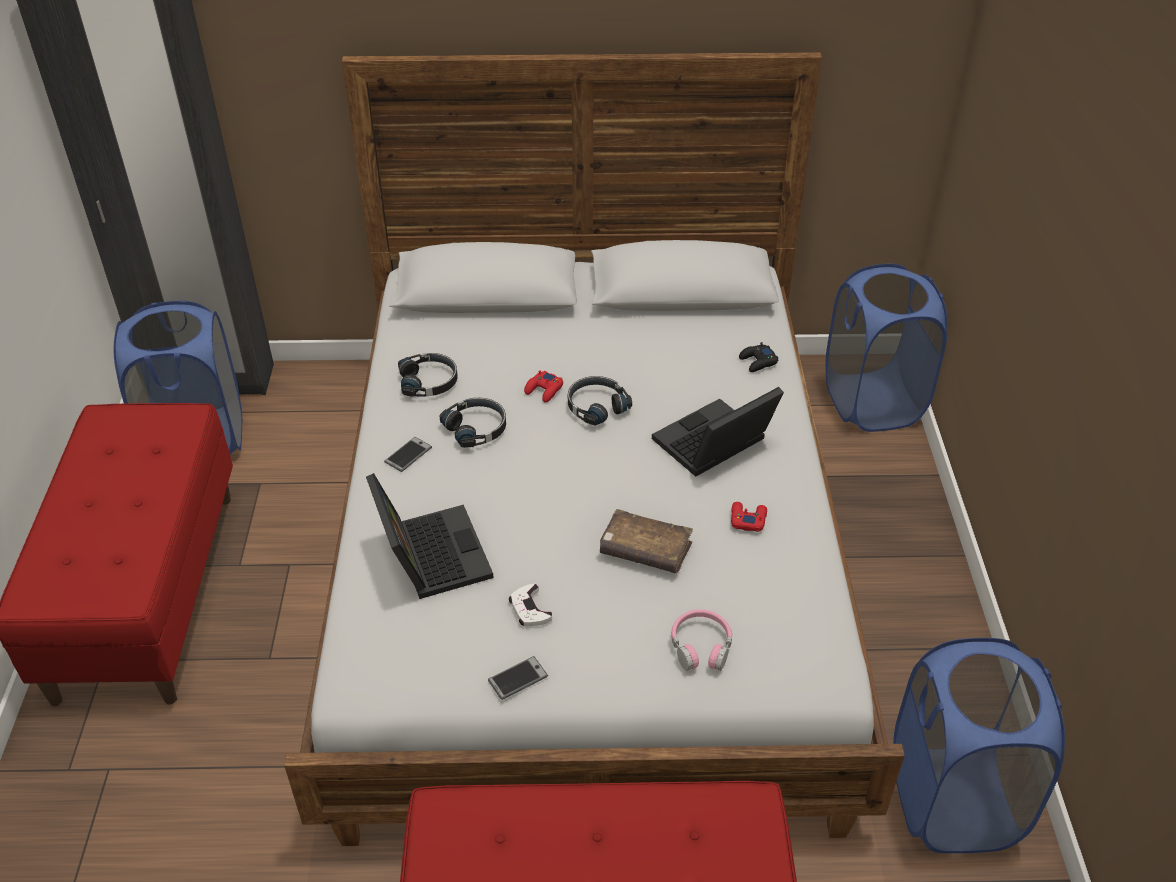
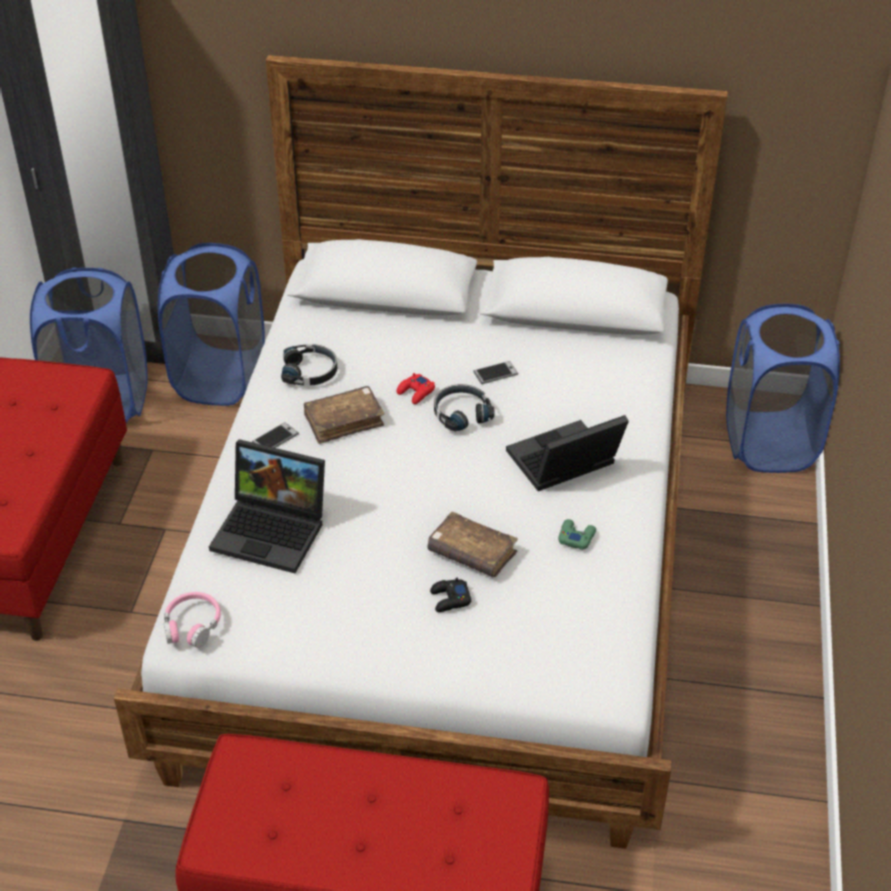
camera: 10 degrees right, 0 degrees up
(429, 553) = (273, 530): laptop -> laptop turned 120 degrees clockwise
(476, 428) = (344, 421): black headphones -> brown book
(518, 678) = (327, 650): phone -> phone (495, 373)
(529, 609) = (352, 592): white game controller -> none
(701, 646) = (499, 645): pink headphones -> pink headphones (192, 625)
(747, 519) = (576, 537): red game controller -> green game controller
(758, 362) = (630, 388): black game controller -> black game controller (450, 599)
(953, 800) = (739, 831): blue laundry basket -> blue laundry basket (220, 378)

